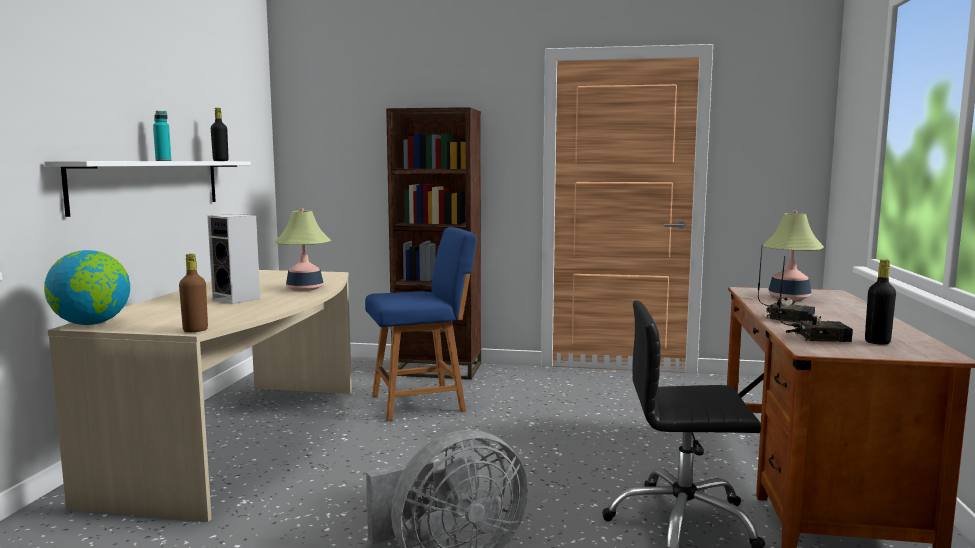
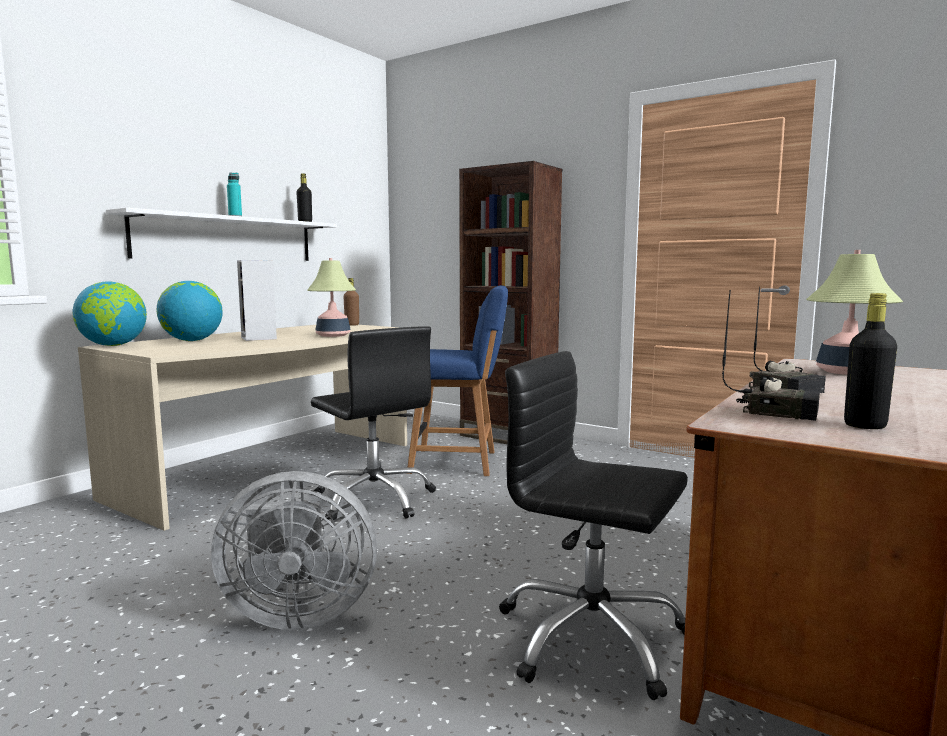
camera: 25 degrees right, 0 degrees up
(168, 308) = (192, 340): none -> globe
(195, 330) = (162, 354): brown bottle -> brown bottle (352, 325)
(388, 451) = (375, 499): none -> black office chair

